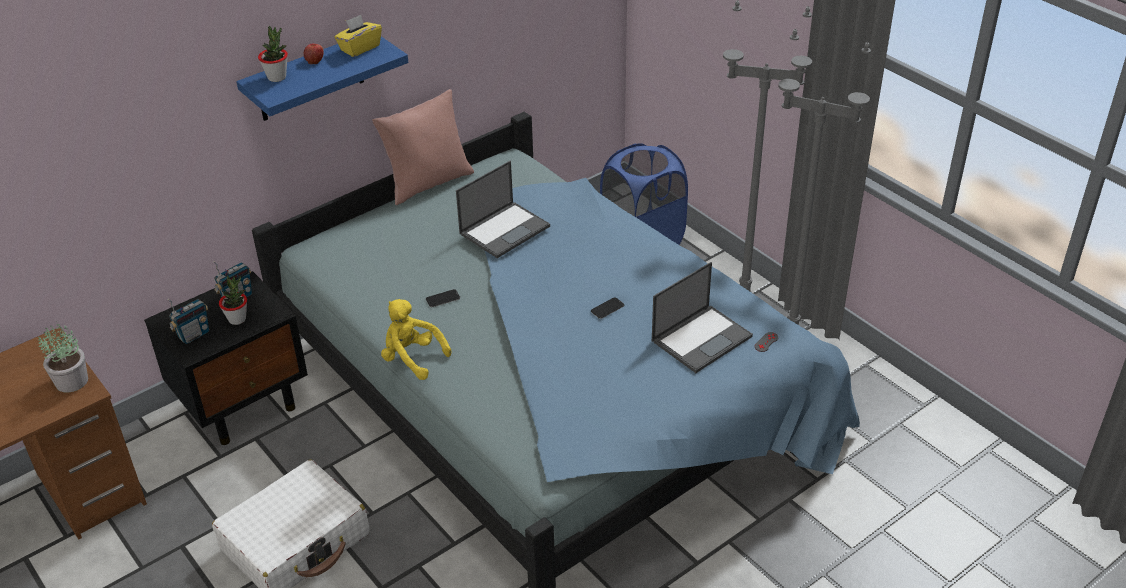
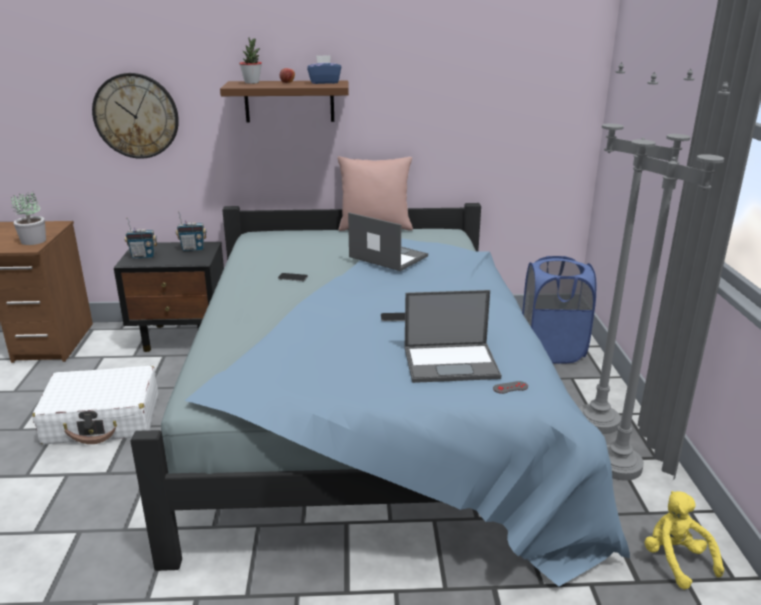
camera: 35 degrees right, 15 degrees down
(126, 164) = (136, 116): none -> wall clock
(237, 319) = (176, 257): potted plant -> none
(310, 78) = (289, 101): blue shelf -> brown shelf
(360, 48) = (324, 82): yellow tissue box -> blue tissue box
(412, 358) = (224, 298): yellow plush toy -> yellow plush toy (675, 560)
(505, 229) = (387, 256): laptop -> laptop turned 135 degrees counterclockwise

